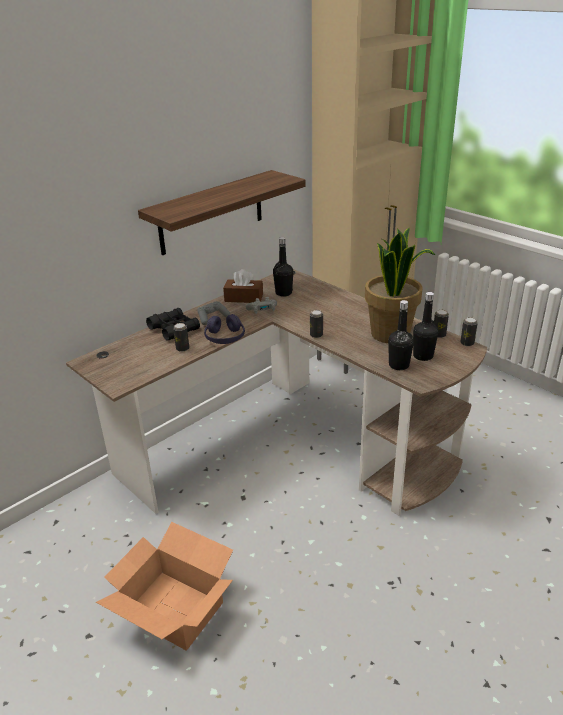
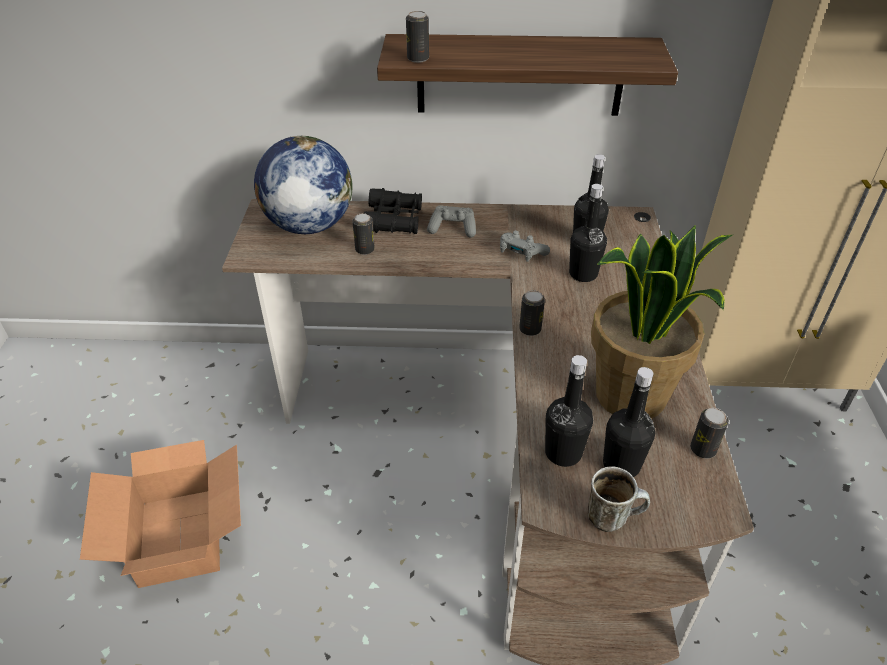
camera: 45 degrees right, 10 degrees up
(130, 355) = (308, 225): none -> globe
(225, 337) = (425, 264): purple headphones -> none
(243, 298) = (527, 222): brown tissue box -> none
(303, 305) = (583, 274): none -> black bottle
(445, 372) = (613, 517): none -> mug
(467, 343) = (727, 496): can -> can (418, 59)

